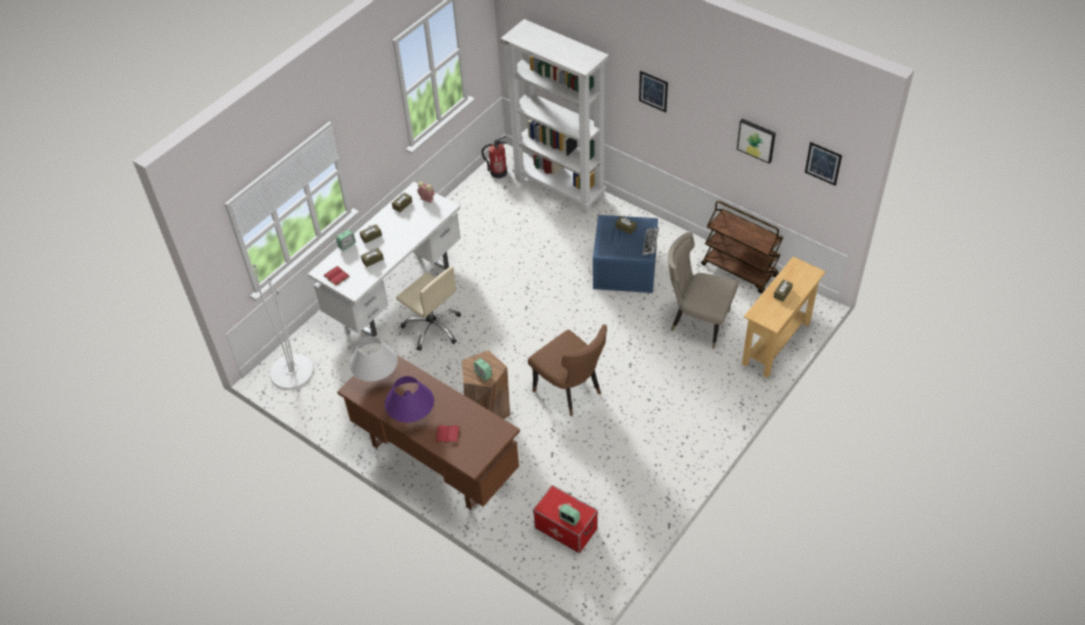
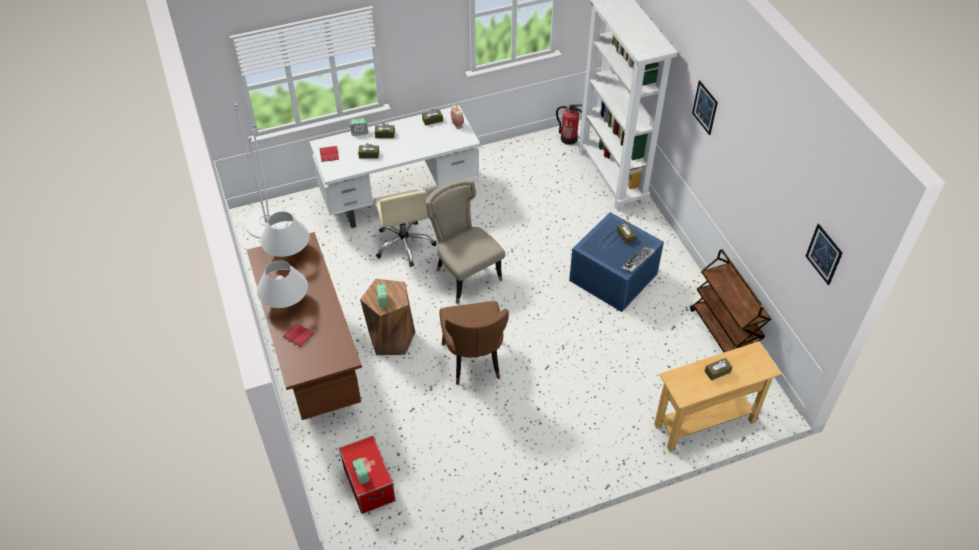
camera: 30 degrees right, 0 degrees up
(412, 414) = (286, 301): purple table lamp -> white table lamp
(697, 322) = (642, 361): beige chair -> beige chair (465, 275)
(756, 140) = (774, 199): picture -> none

